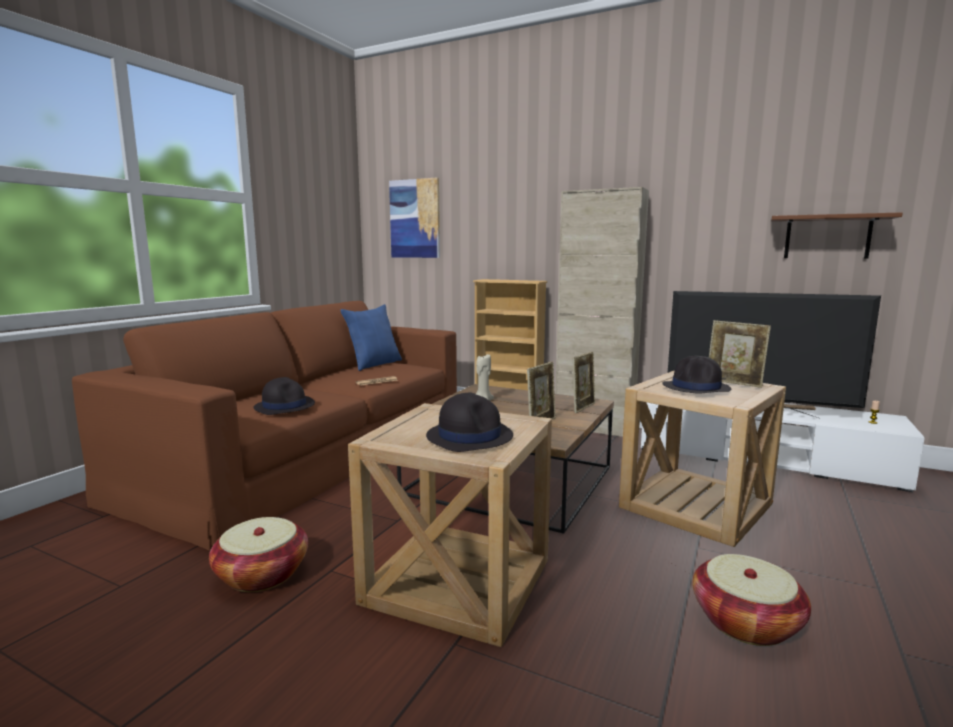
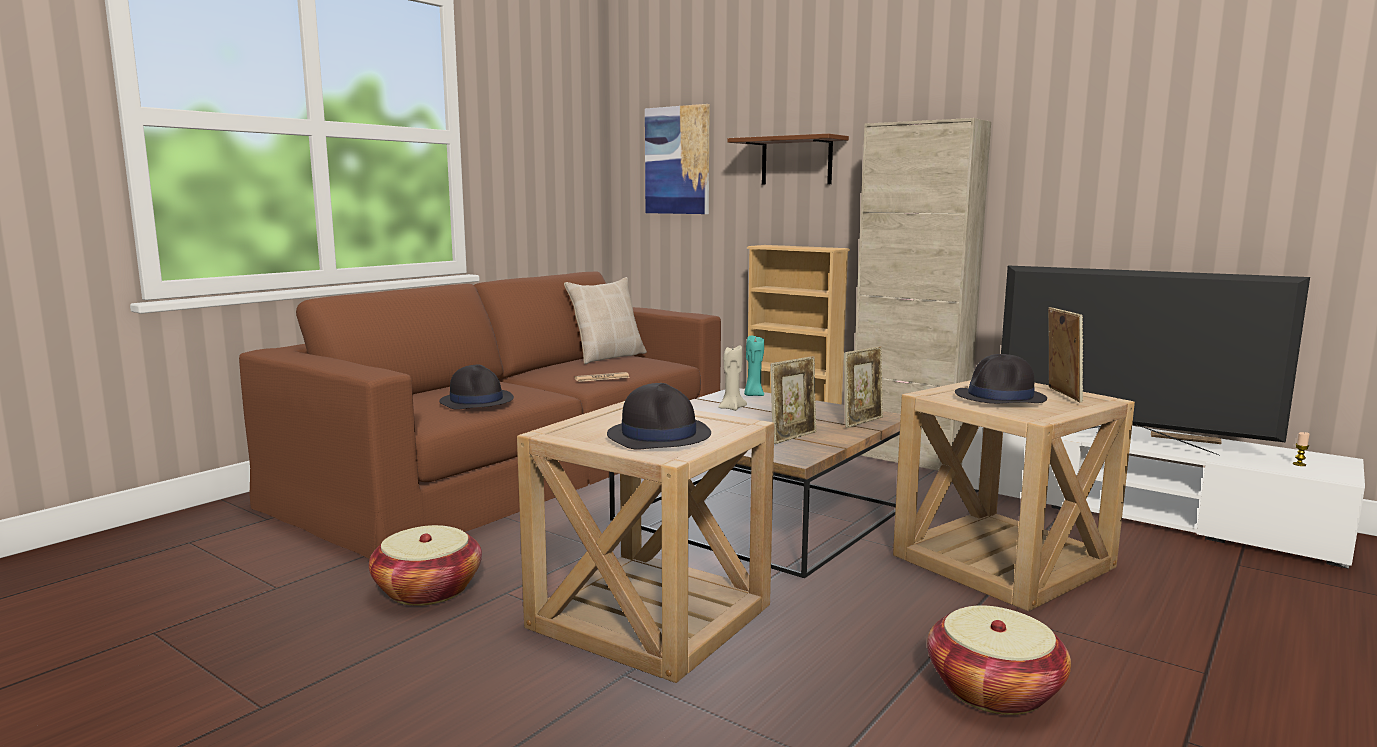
camera: 10 degrees right, 0 degrees up
(374, 364) = (607, 357): blue pillow -> beige pillow
(493, 390) = (753, 395): none -> turquoise candle
(734, 383) = (1061, 394): picture frame -> picture frame turned 135 degrees counterclockwise
(827, 237) = (1248, 190): brown shelf -> brown shelf (796, 161)

